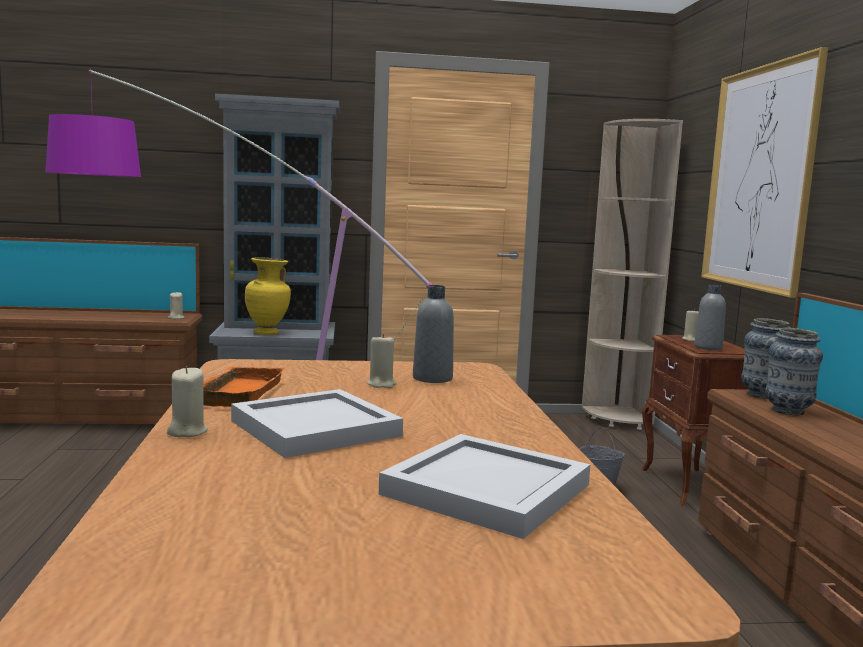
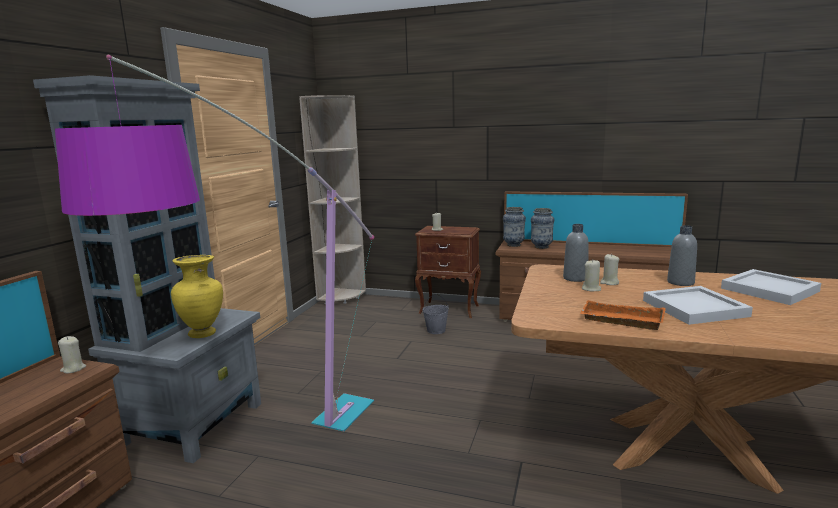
camera: 65 degrees left, 5 degrees up
(187, 432) = (717, 334): beige candle -> beige candle (609, 283)
(708, 347) = (459, 231): grey bottle -> grey bottle (680, 282)
(759, 178) = (444, 133): picture -> none

